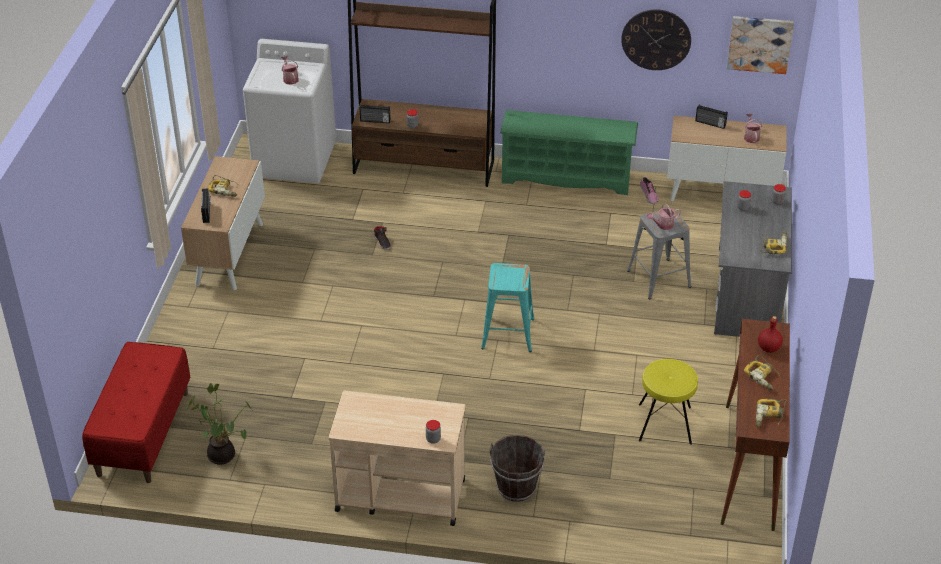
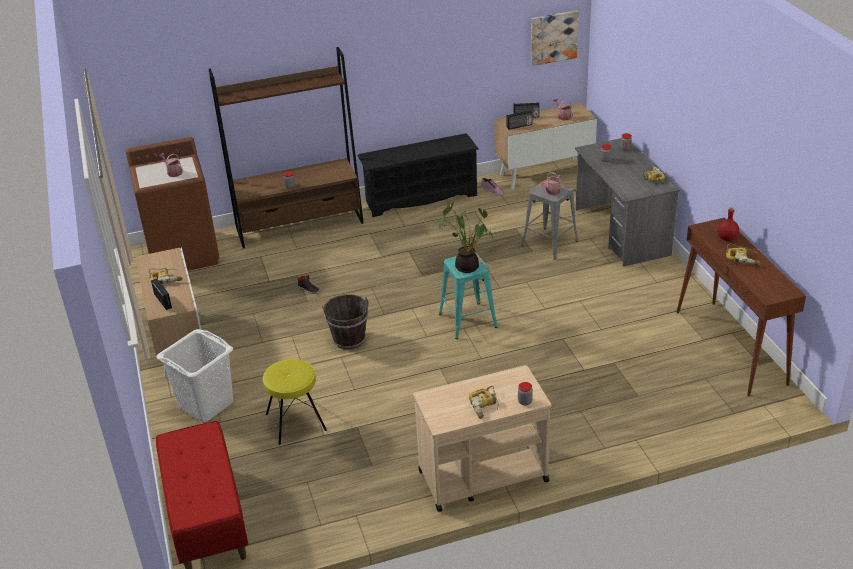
camera: 25 degrees left, 5 degrees down
(211, 326) = (205, 404): none -> white laundry basket
(223, 454) = (298, 505): potted plant -> potted plant (467, 265)
(295, 160) = (184, 253): white washing machine -> brown washing machine
(375, 121) = (255, 192): radio -> radio (519, 126)
(516, 487) = (572, 431): brown bucket -> brown bucket (349, 339)
(567, 177) = (420, 198): green shoe rack -> black shoe rack
(656, 39) = (473, 55): wall clock -> none
(664, 423) = (643, 340): yellow stool -> yellow stool (295, 422)
(769, 416) = (774, 283): power drill -> power drill (485, 406)

